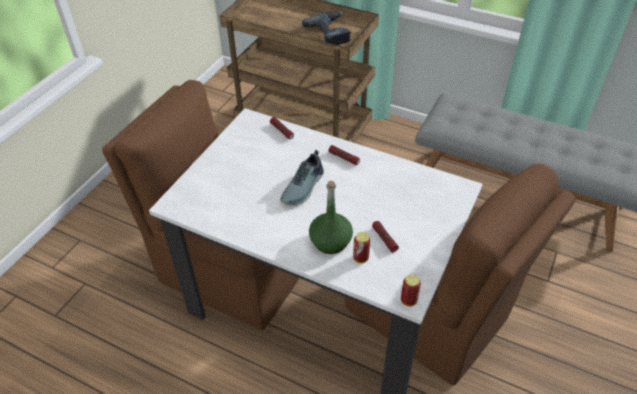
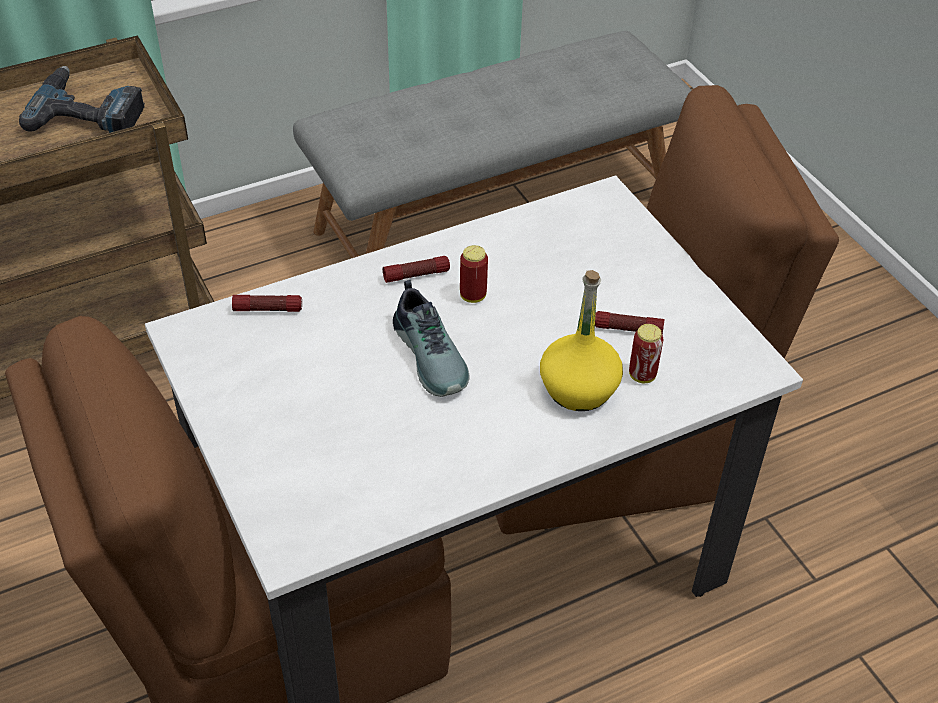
camera: 55 degrees left, 0 degrees up
(331, 241) = (579, 389): green bottle -> yellow bottle
(408, 301) = (761, 371): can -> can (473, 296)

